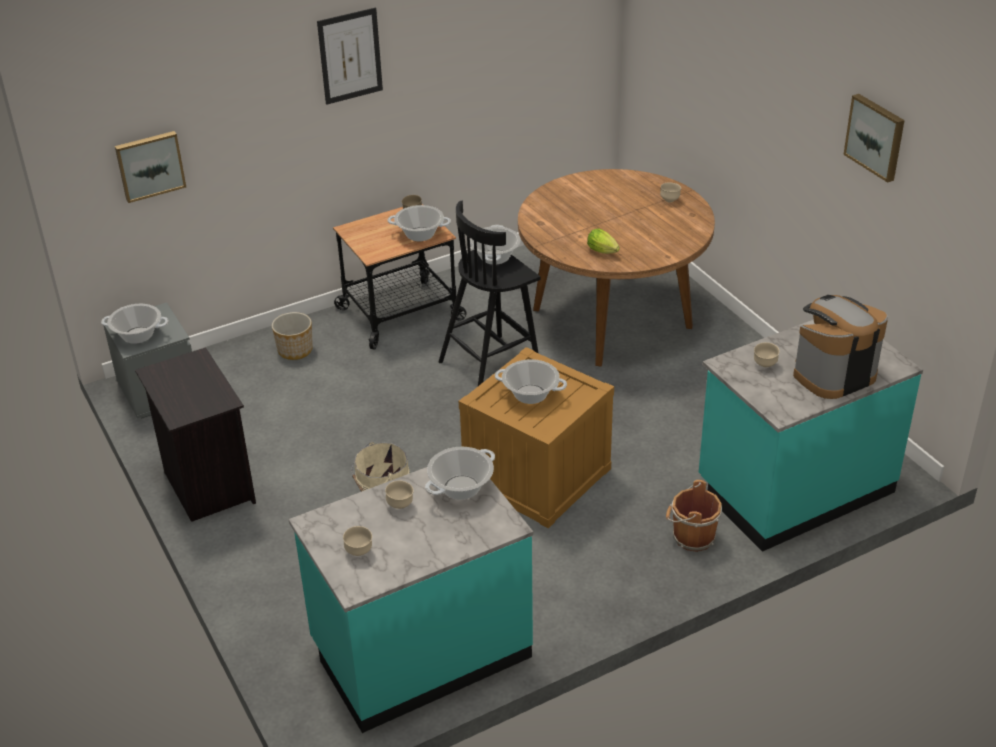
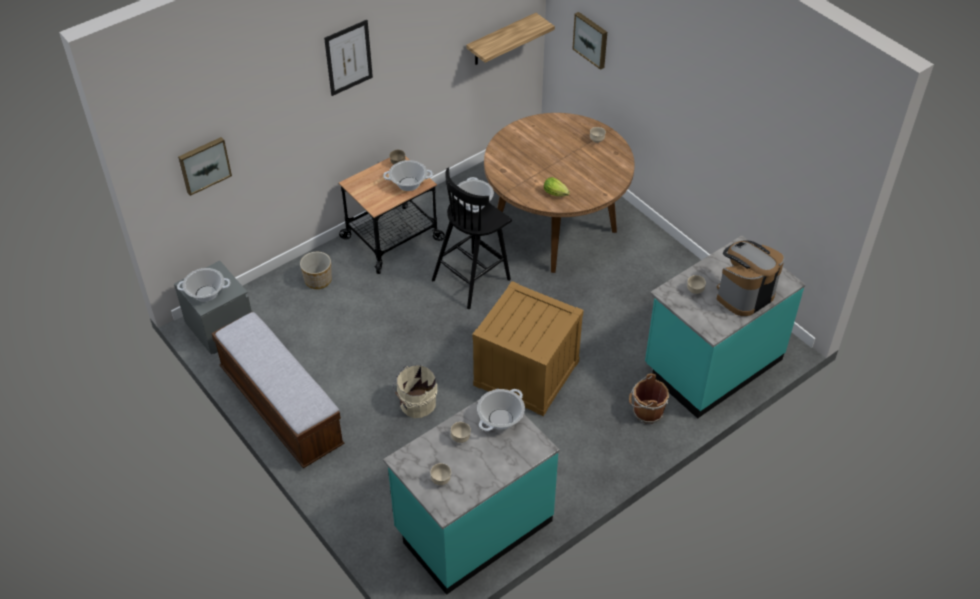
camera: 10 degrees left, 10 degrees up
(207, 485) = (281, 407): black nightstand -> bench
(530, 394) = (523, 322): cooking pot -> none
(561, 75) = (501, 40): none -> shelf
(876, 136) = (764, 115): picture -> picture (591, 39)

